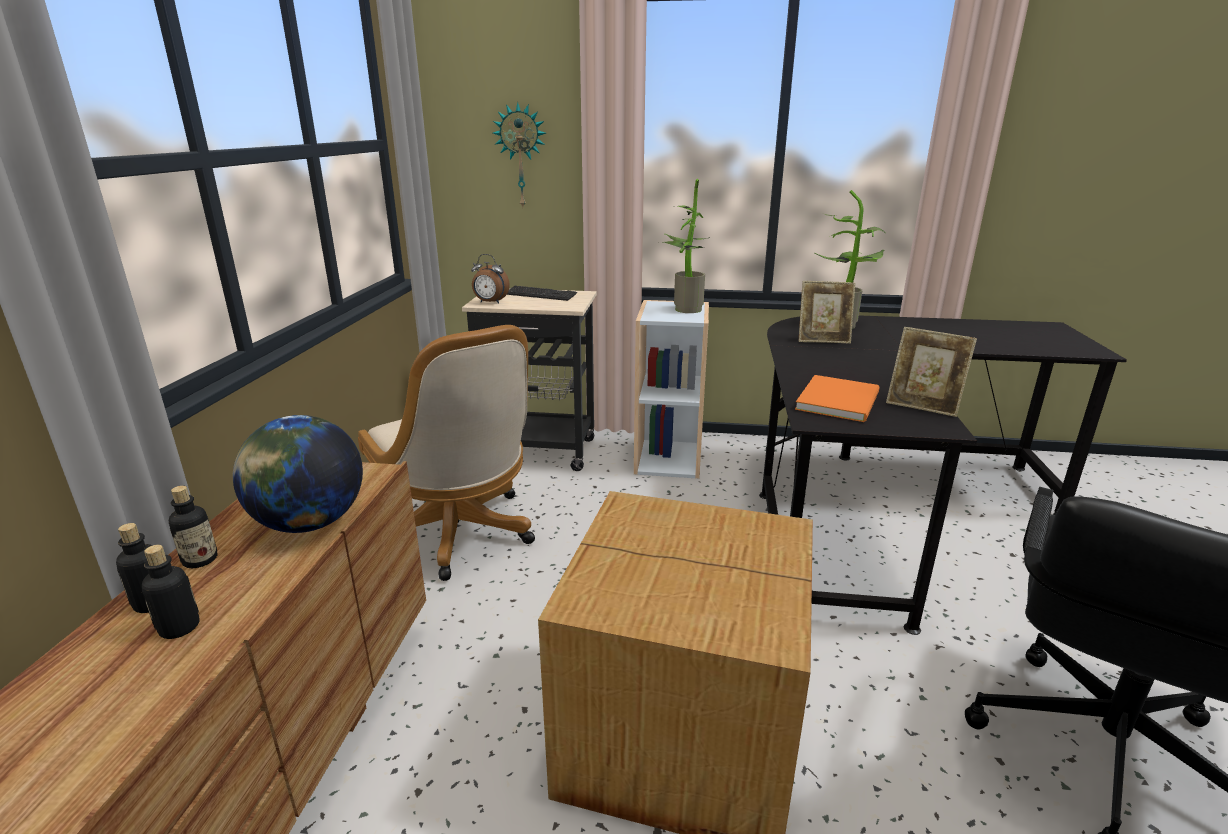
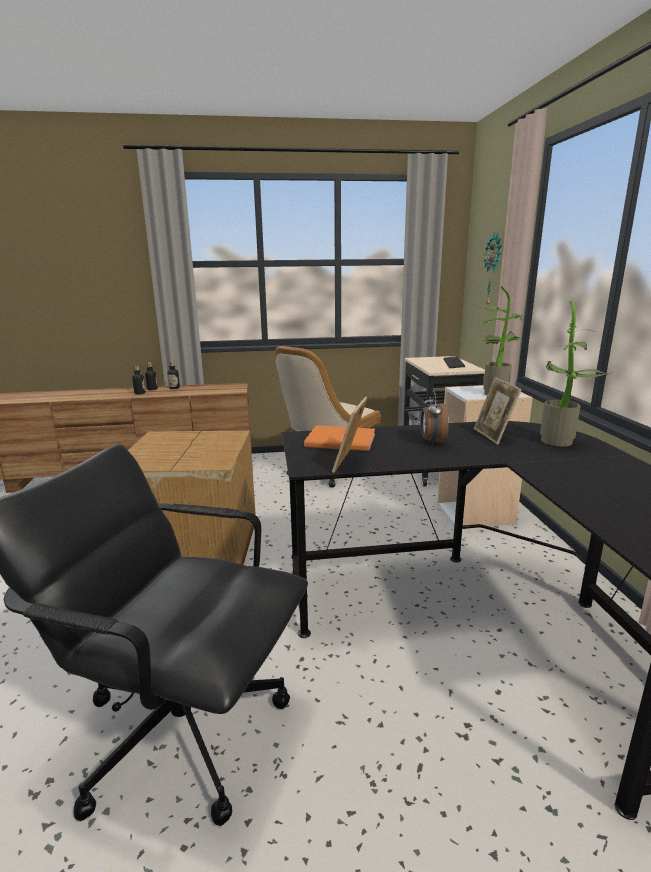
camera: 75 degrees right, 5 degrees down
(309, 523) = (197, 392): globe -> none
(490, 302) = (420, 359): alarm clock -> alarm clock (432, 441)

